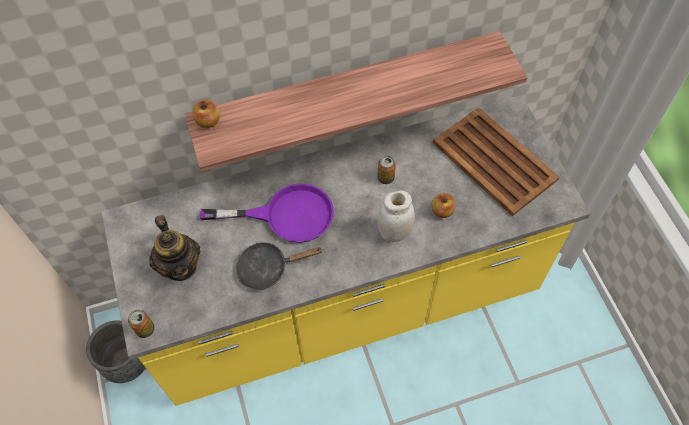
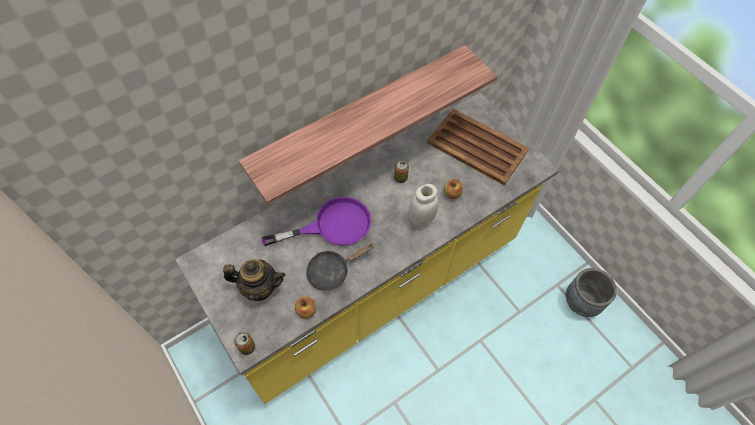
camera: 20 degrees left, 0 degrees up
(127, 363) = (210, 381): grey planter -> grey planter (581, 302)
(180, 266) = (259, 287): teapot -> teapot turned 45 degrees counterclockwise
(208, 121) = (261, 162): apple -> apple (306, 311)

